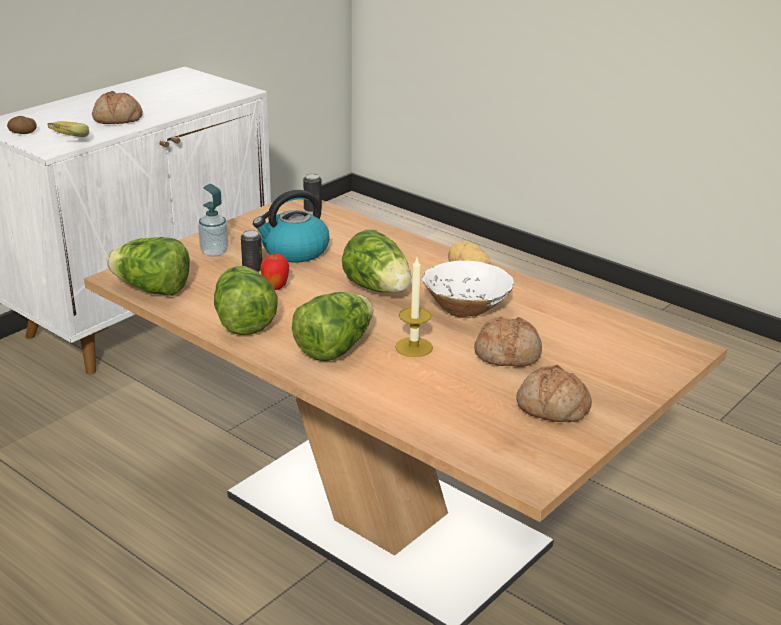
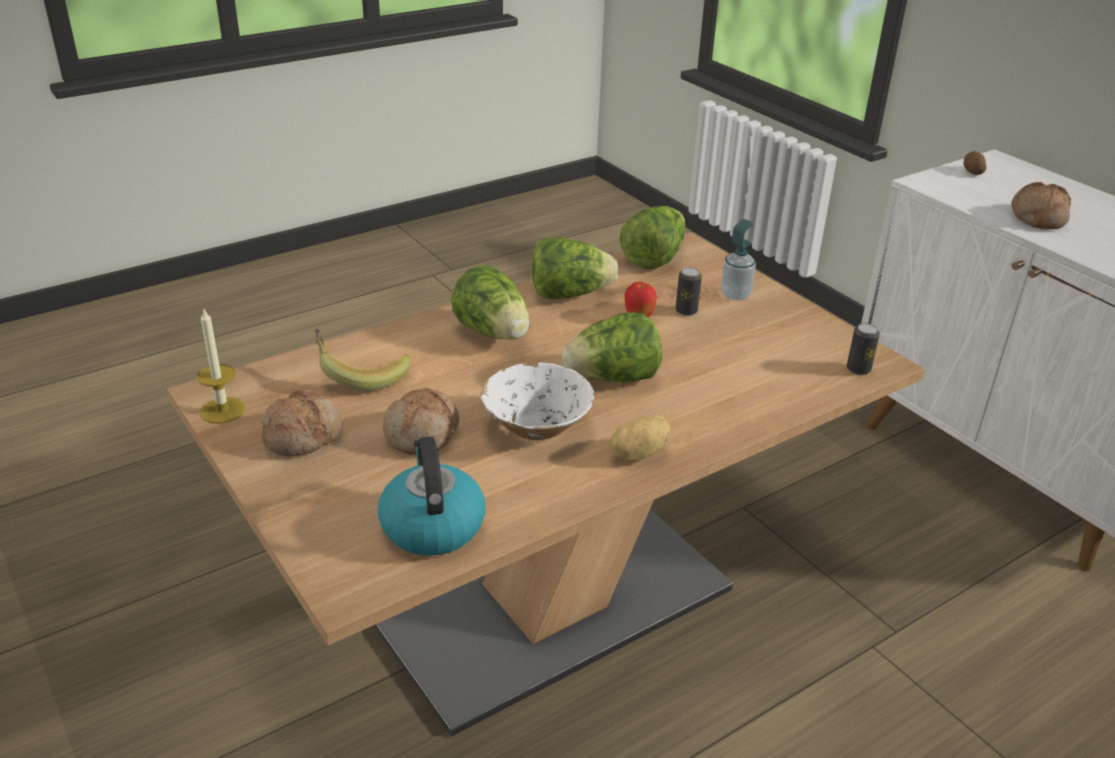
camera: 105 degrees right, 5 degrees up
(61, 142) = (945, 187): banana -> banana (360, 374)
(294, 251) = (728, 340): kettle -> kettle (431, 525)
(414, 347) = (471, 377): candle -> candle (222, 410)

